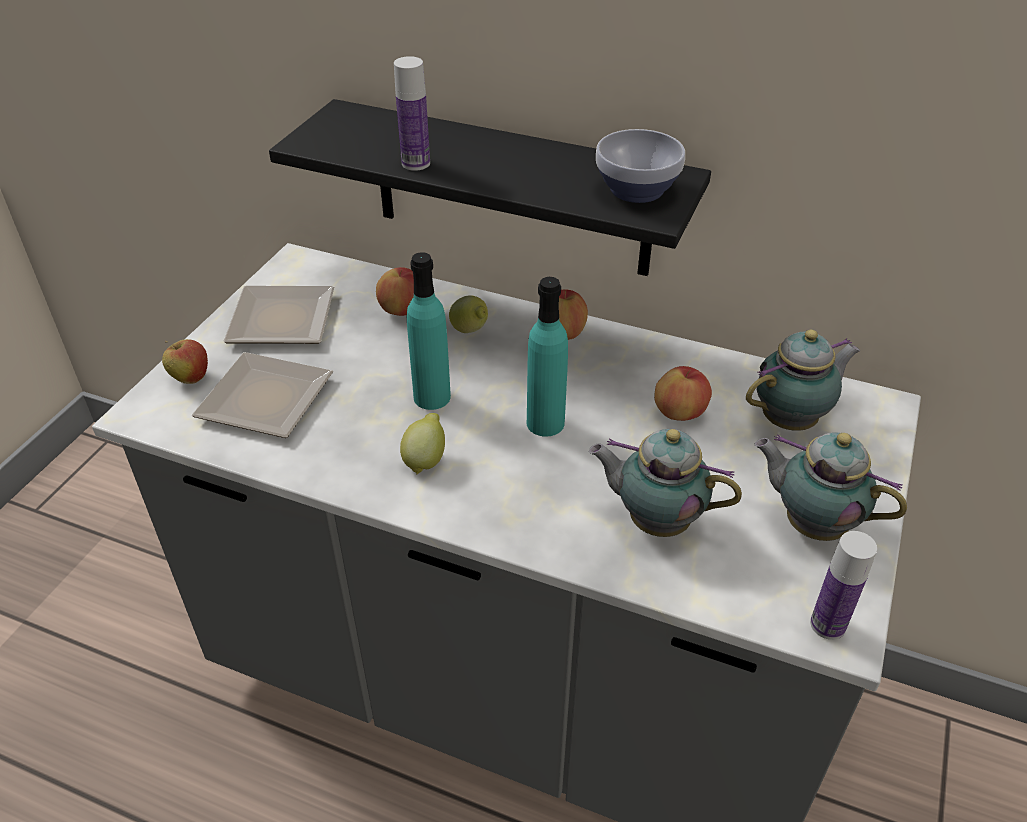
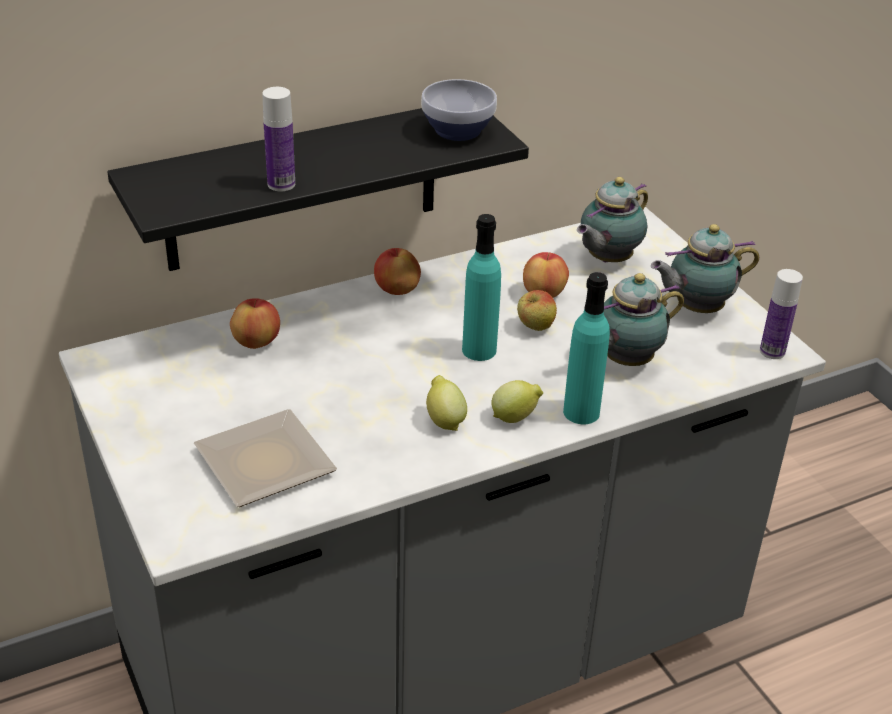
camera: 50 degrees left, 5 degrees down
(190, 378) = (174, 491): apple -> apple (535, 327)
(285, 322) = (176, 406): plate -> none
(432, 397) = (381, 382): turquoise bottle -> turquoise bottle (581, 412)
(470, 331) = (332, 326): lemon -> lemon (515, 418)
(792, 420) = (606, 260): teapot -> teapot turned 150 degrees counterclockwise

